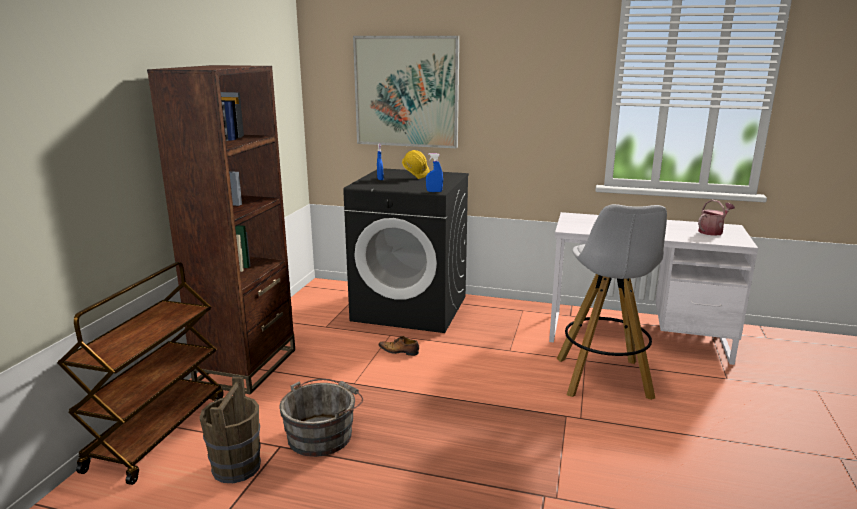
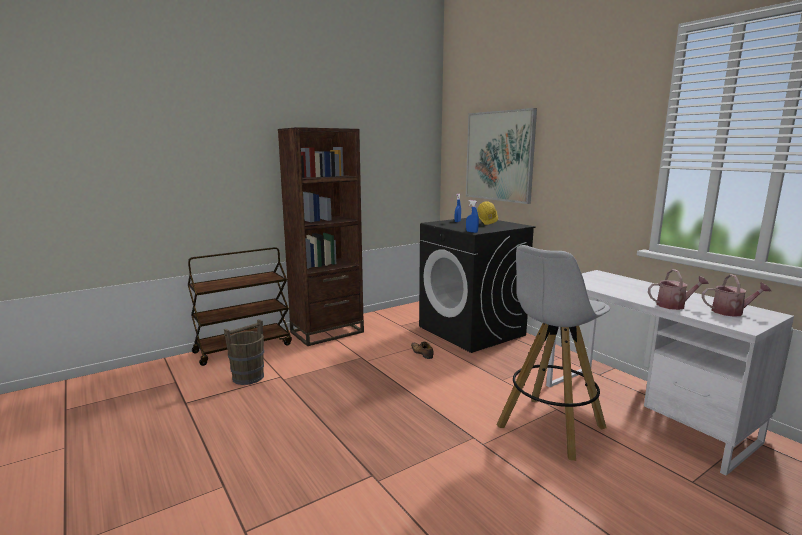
camera: 40 degrees right, 5 degrees down
(323, 434) = (308, 380): grey bucket -> none
(675, 235) = (674, 305): none -> watering can

